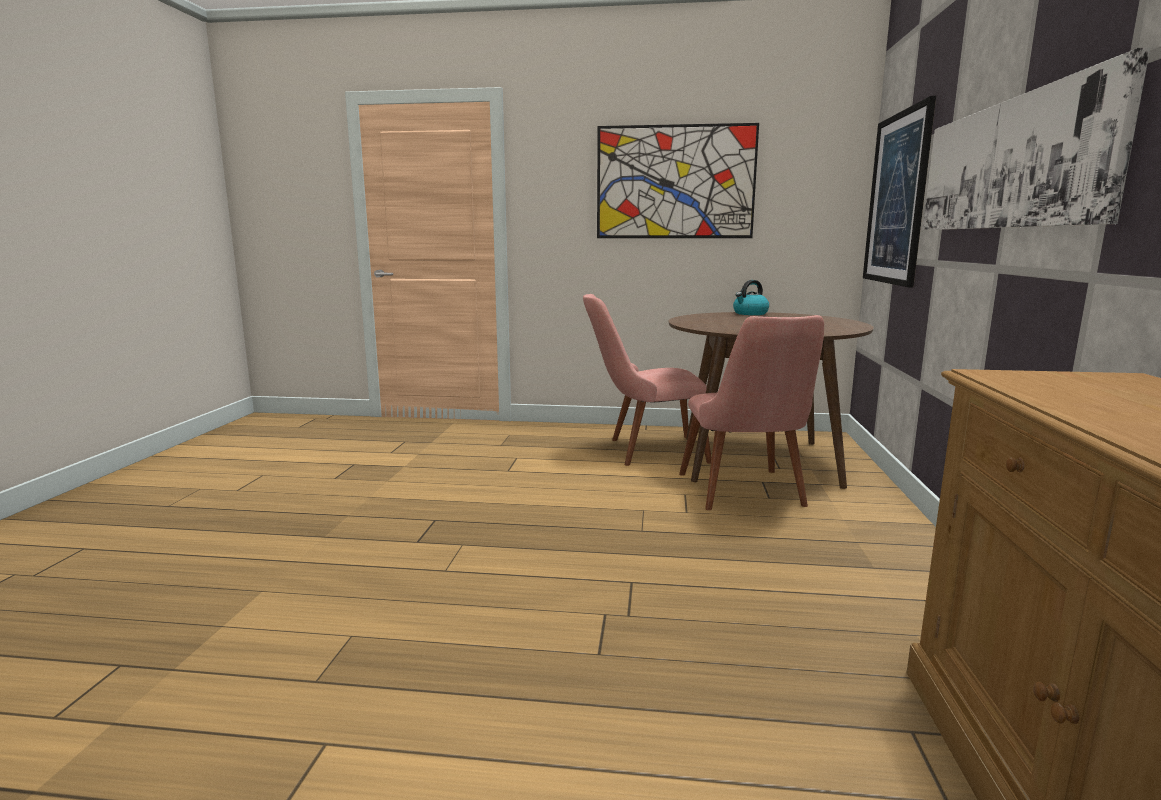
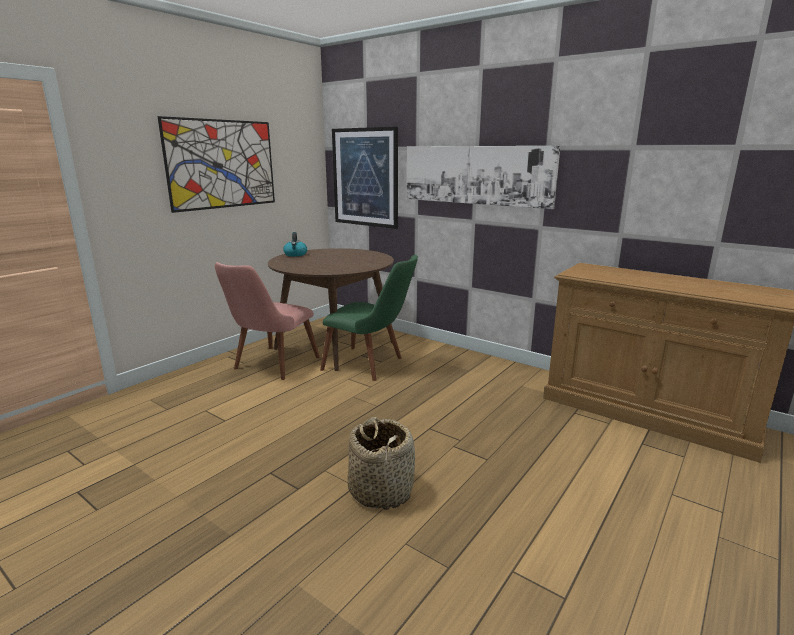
camera: 60 degrees left, 5 degrees up
(448, 589) = (381, 490): none -> basket
(747, 495) = (372, 365): pink chair -> green chair

